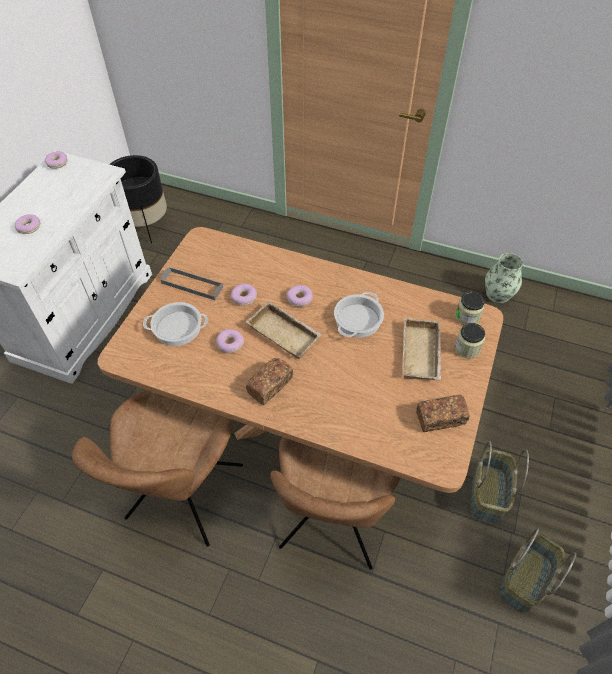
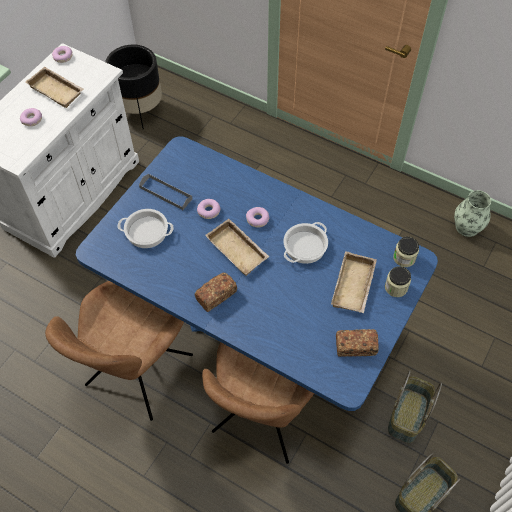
camera: 10 degrees right, 5 degrees up
(55, 195) = (57, 90): none -> beige tray
(230, 344) = (189, 253): donut -> none
(305, 423) = (255, 325): brown dining table -> blue dining table

